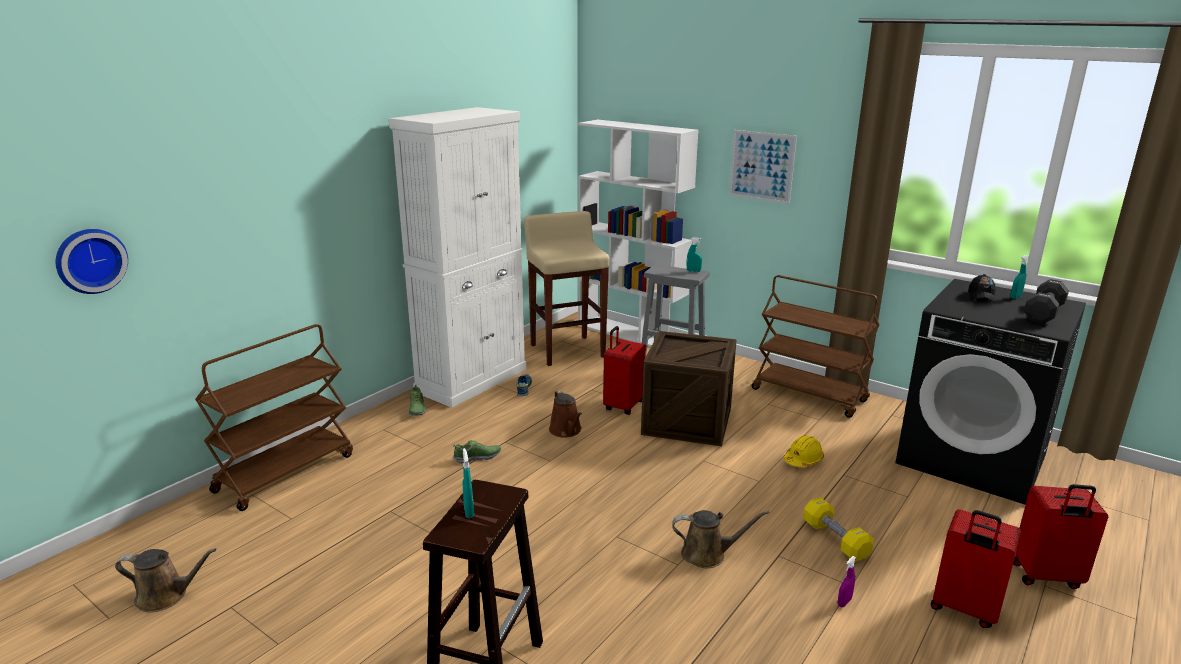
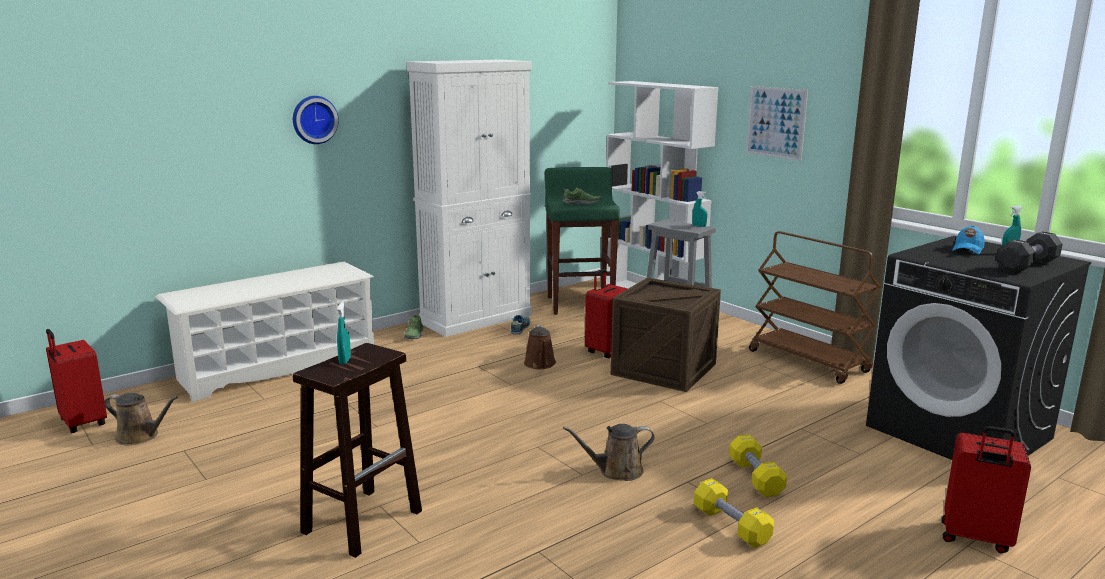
camera: 15 degrees right, 5 degrees down
(90, 260) = (127, 154): wall clock -> wall clock (314, 119)
(285, 472) = (277, 367): brown cart -> white shoe rack
(477, 457) = (446, 375): shoe -> shoe (582, 203)
(567, 350) = (580, 304): beige stool -> green stool
(708, 554) = (616, 471): brown watering can -> brown watering can turned 150 degrees clockwise
(803, 460) = (765, 412): yellow hard hat -> none
(844, 602) = (731, 526): purple spray bottle -> yellow dumbbell
(964, 609) = (858, 550): red suitcase -> red suitcase (81, 423)
(981, 297) = (967, 250): black cap -> blue cap

